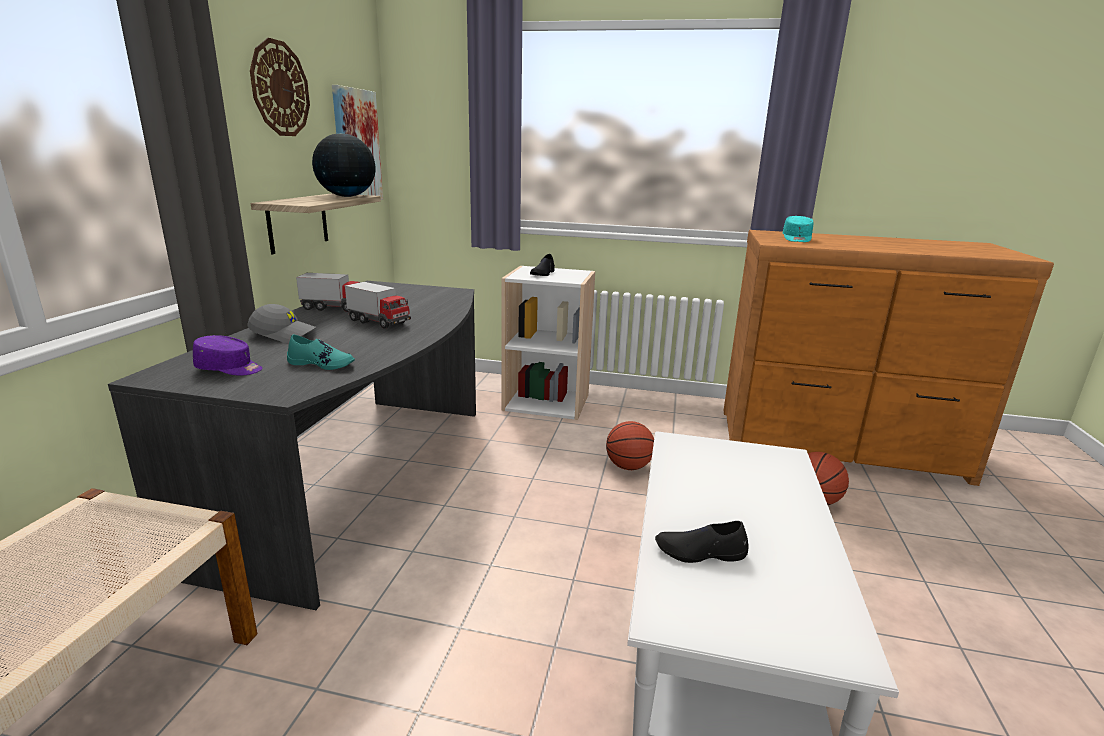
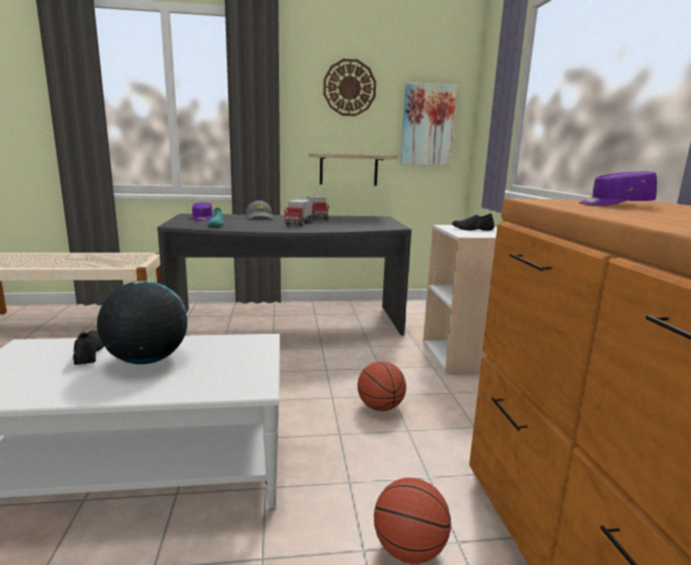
camera: 70 degrees right, 5 degrees down
(347, 196) = (373, 154): globe -> globe (146, 360)
(796, 239) = (614, 205): turquoise cap -> purple cap

